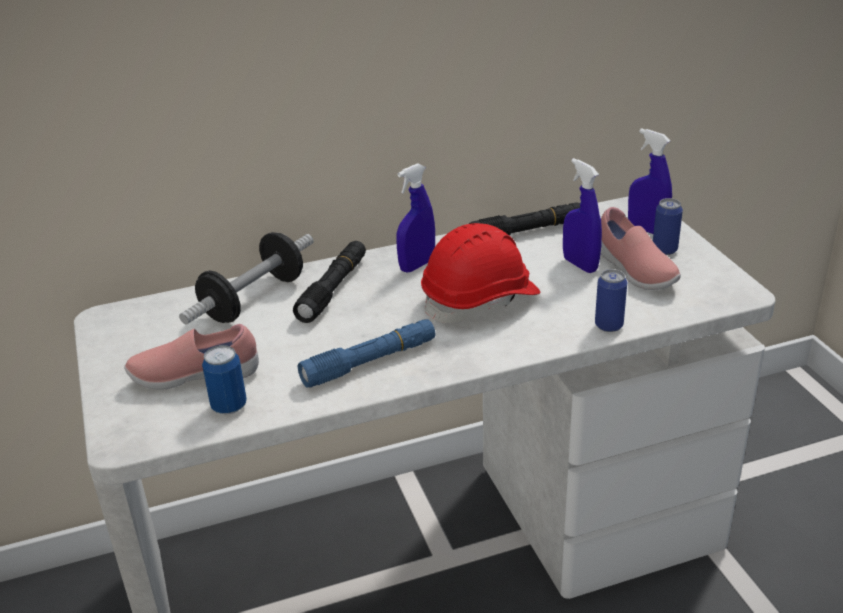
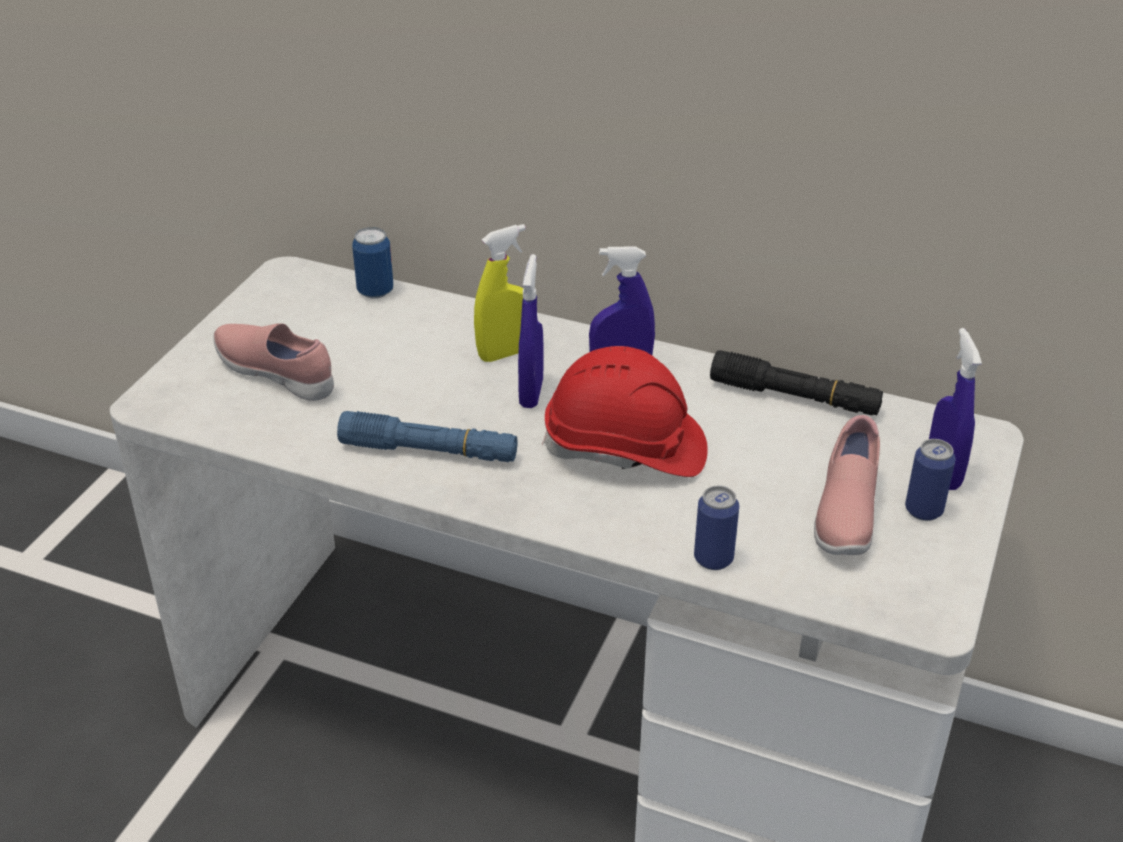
camera: 40 degrees right, 5 degrees up
(229, 406) = (264, 420): can -> can (375, 291)
(253, 299) = (423, 324): dumbbell -> none
(333, 289) = (505, 353): black flashlight -> yellow spray bottle
(580, 265) = (793, 470): blue spray bottle -> blue spray bottle (531, 393)

